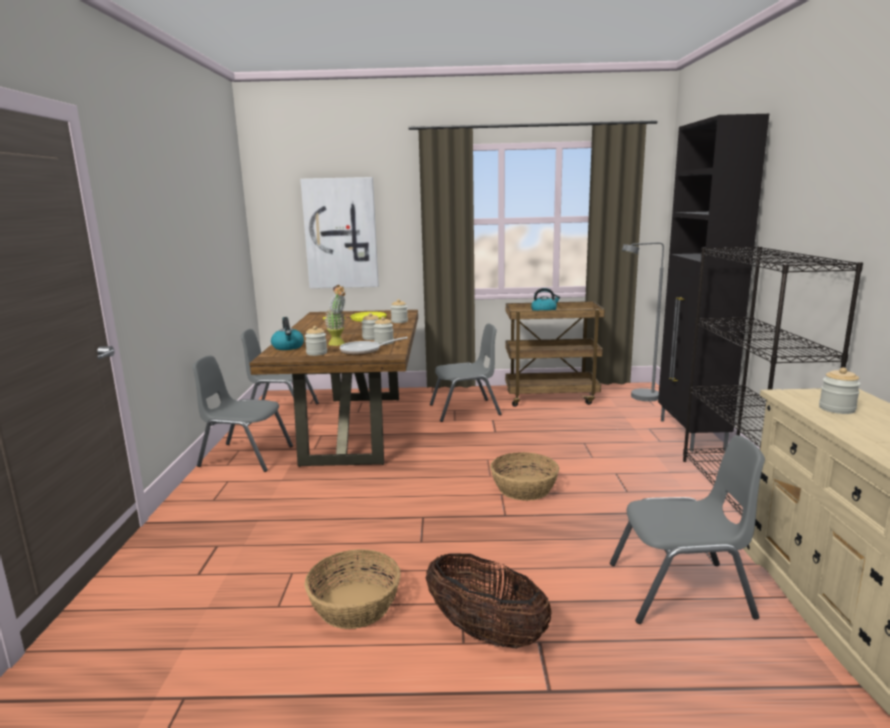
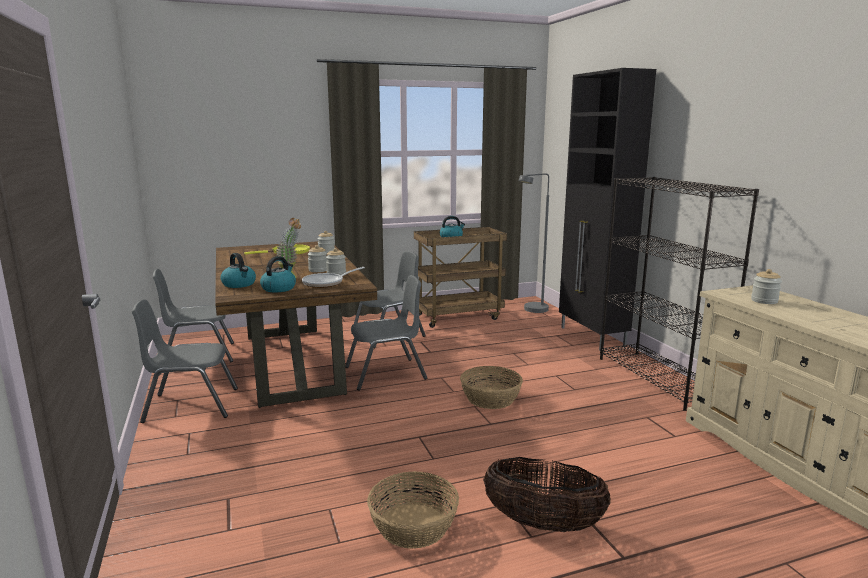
camera: 20 degrees left, 0 degrees up
(317, 353) = (279, 288): jar -> kettle
(341, 233) = (244, 165): picture -> none
(680, 591) = (665, 461): grey chair -> grey chair (386, 374)

